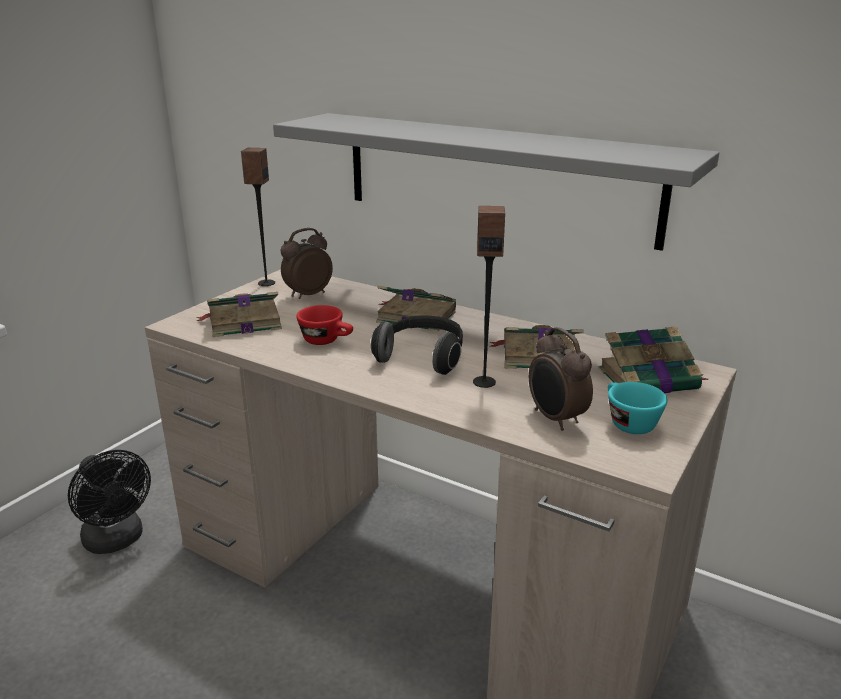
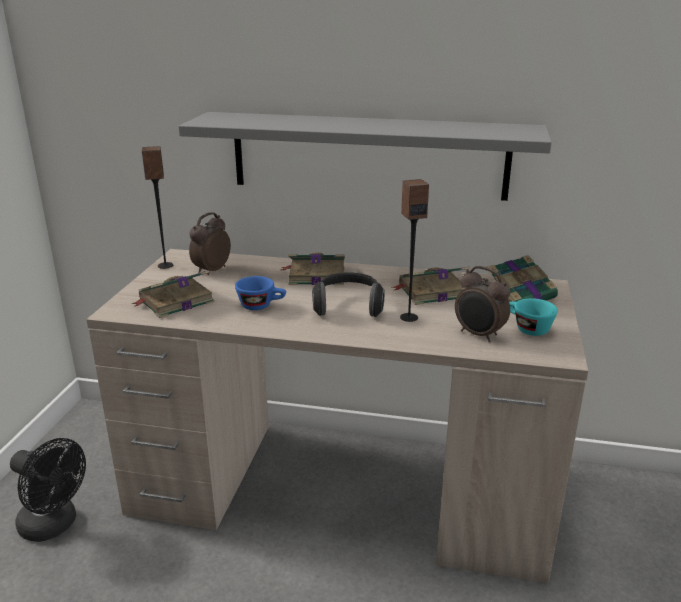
camera: 20 degrees left, 0 degrees up
(327, 341) = (261, 306): red cup -> blue cup

